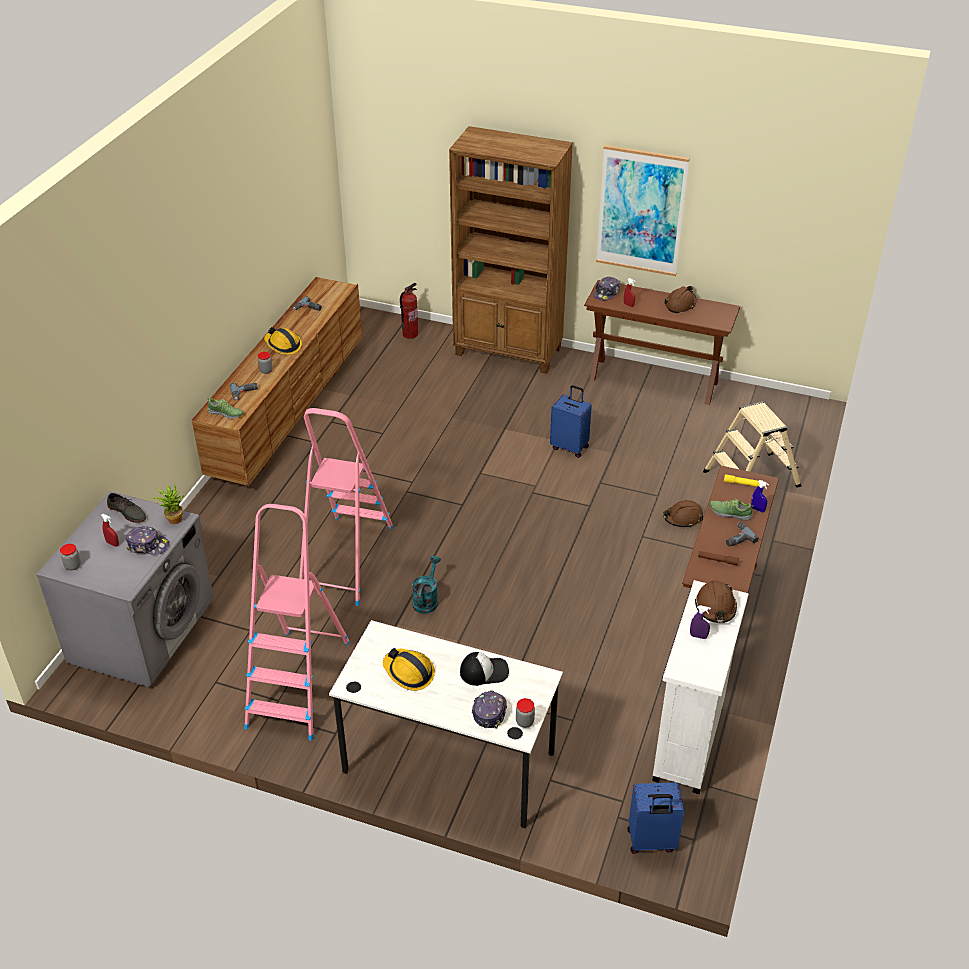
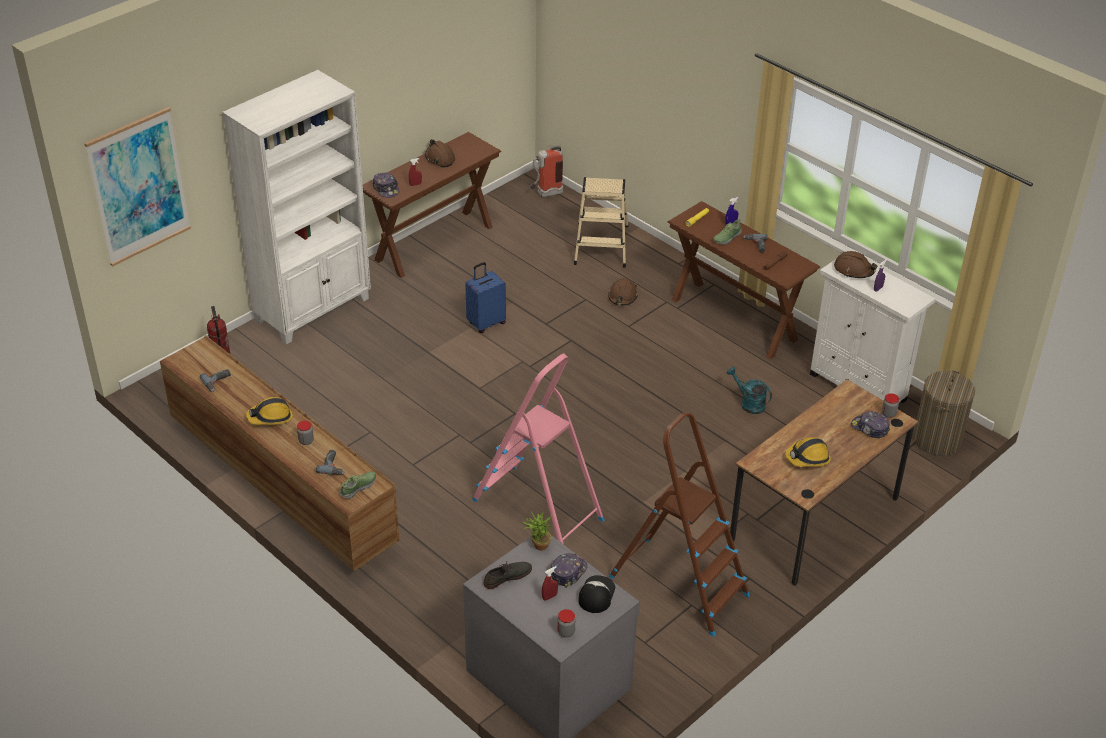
camera: 65 degrees left, 0 degrees up
(298, 684) = (679, 586): pink step ladder -> brown step ladder
(426, 599) = (624, 474): turquoise watering can -> turquoise watering can (749, 403)
(449, 762) = (814, 519): white desk -> brown desk
(484, 671) = (826, 418): cap -> cap (596, 594)
(508, 352) = (313, 309): brown bookcase -> white bookcase
(641, 211) = (380, 98): picture -> picture (138, 187)
(651, 841) = (937, 439): blue suitcase -> laundry basket
(792, 419) = (545, 194): none -> fire extinguisher

